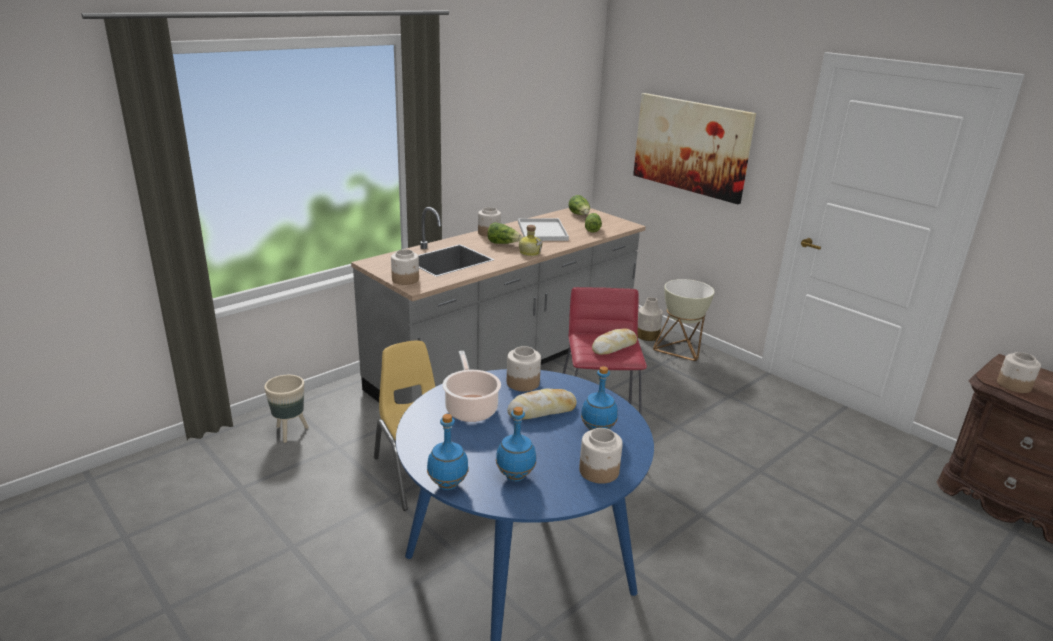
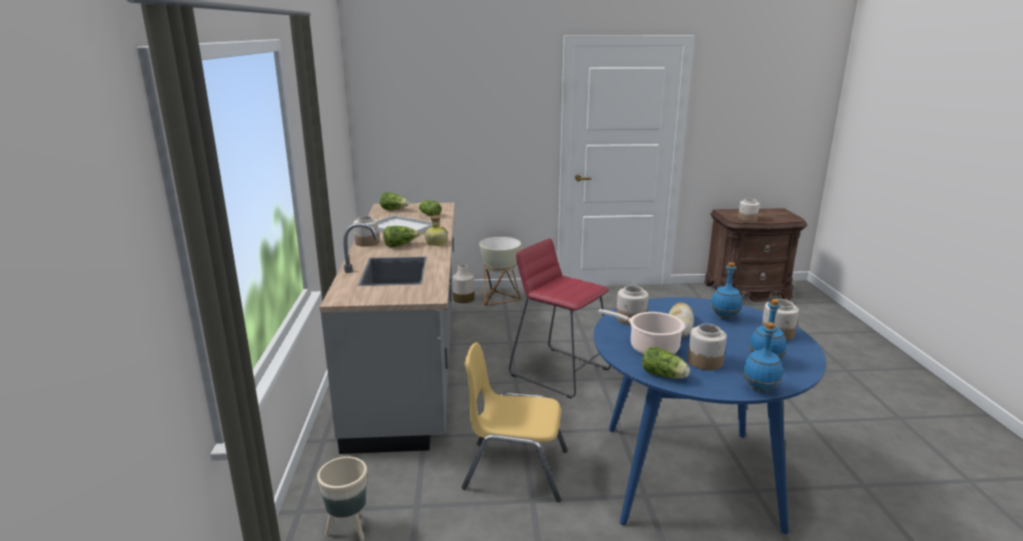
camera: 50 degrees left, 5 degrees down
(406, 279) = (407, 296): jar -> jar (705, 362)
(421, 428) = (665, 375): none -> lettuce
(614, 347) = (573, 286): bread -> none
(691, 146) = (460, 127): picture -> none

